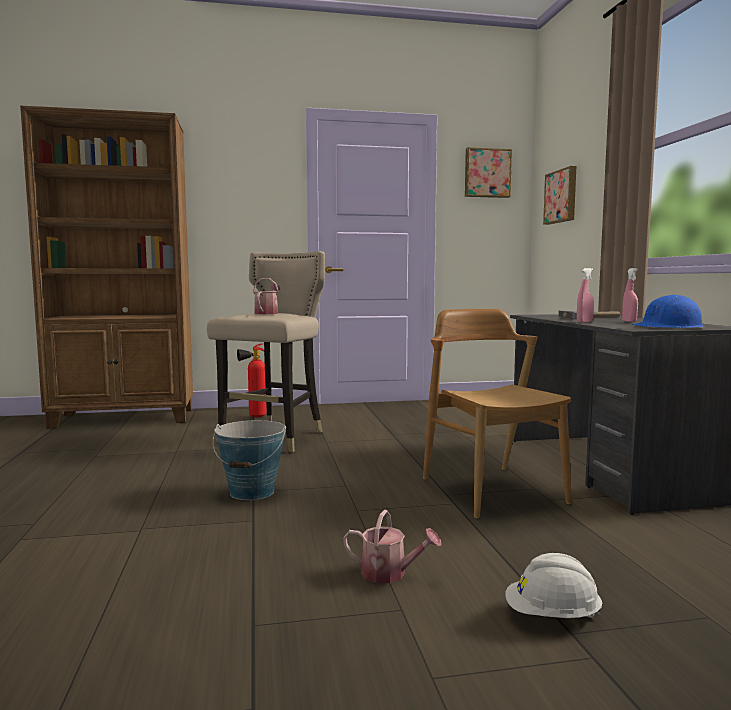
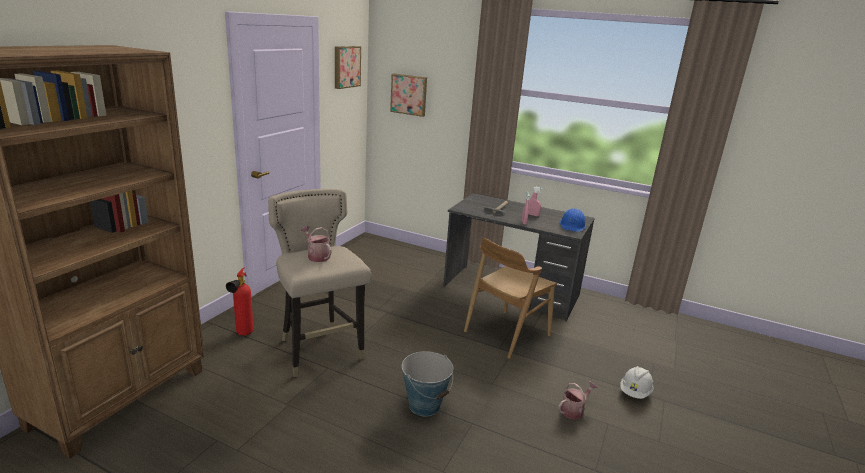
camera: 55 degrees left, 15 degrees up
(492, 490) = (506, 333): brown chair -> brown chair turned 60 degrees counterclockwise

